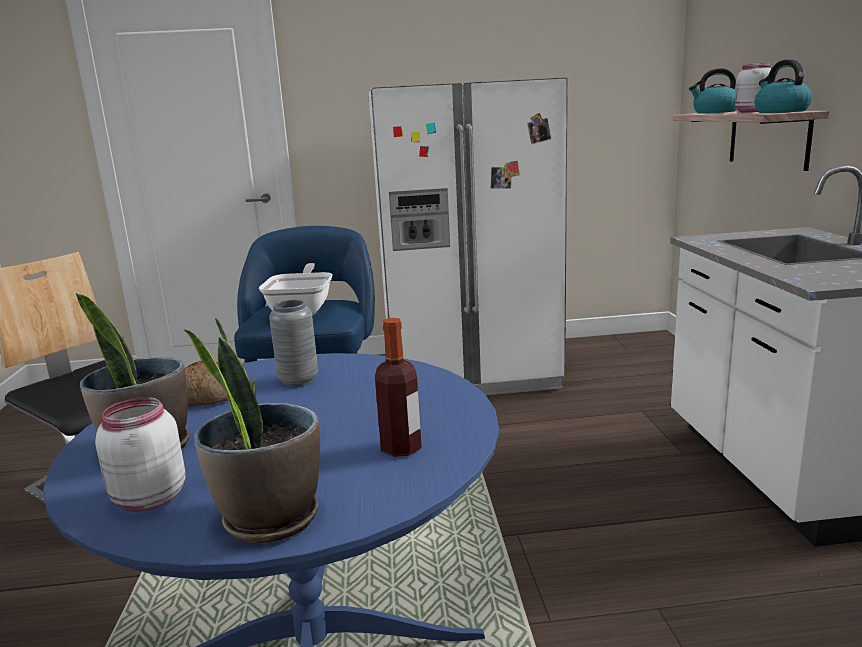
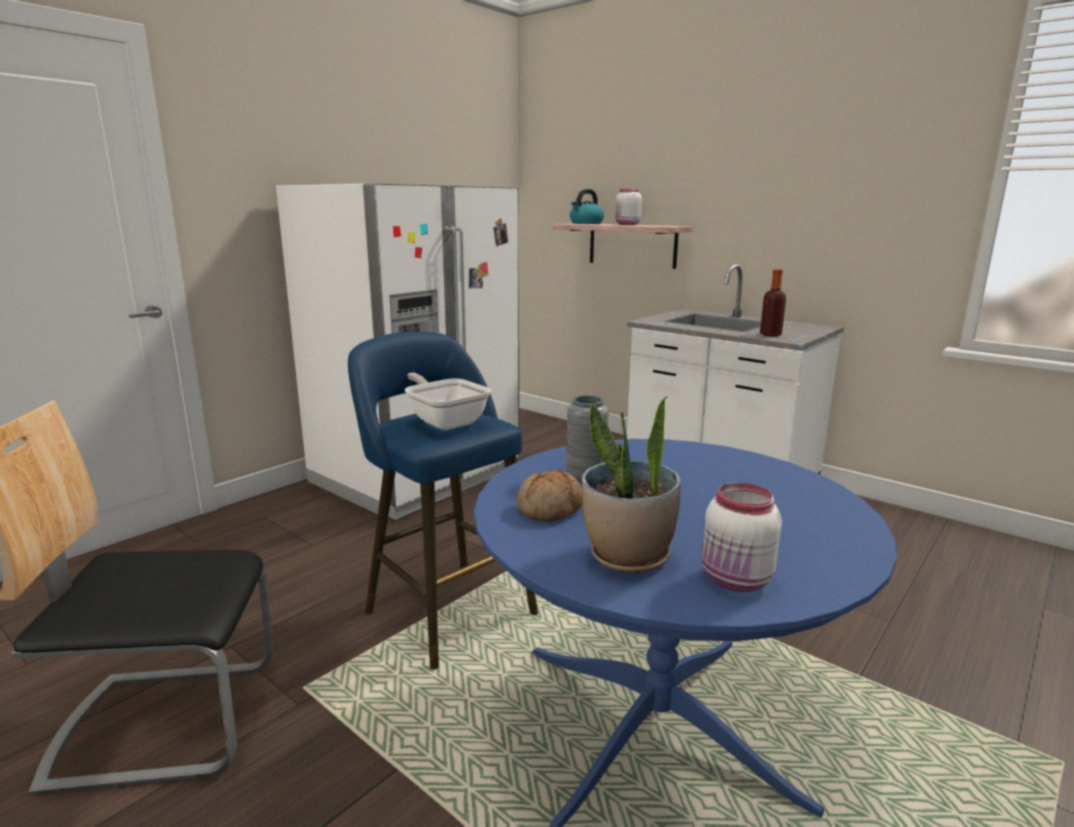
camera: 45 degrees left, 0 degrees up
(269, 518) = (832, 552): potted plant -> none
(401, 448) = (777, 489): bottle -> bottle (770, 335)
(780, 112) = (663, 225): kettle -> none

